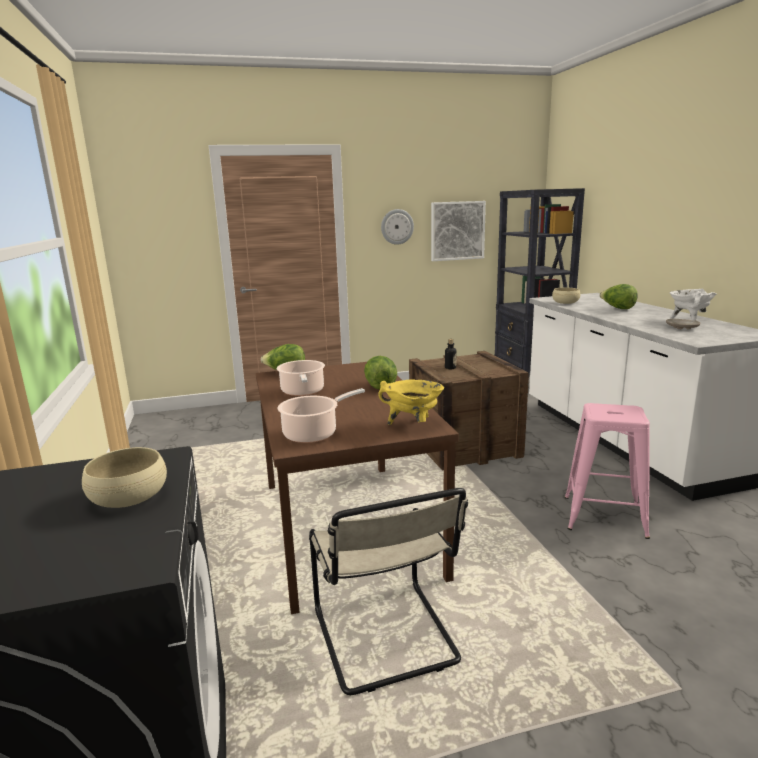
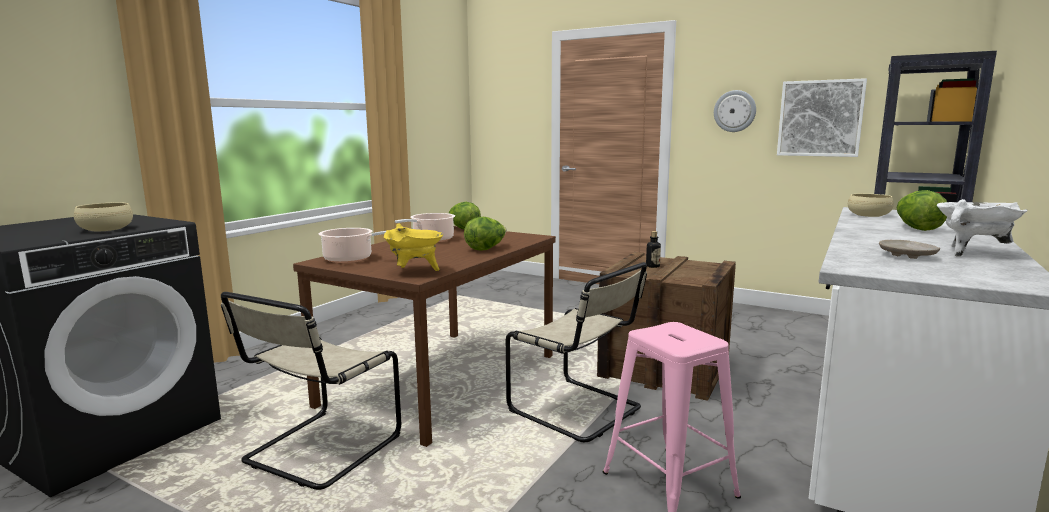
camera: 45 degrees right, 5 degrees down
(480, 499) = (579, 411): none -> beige chair

